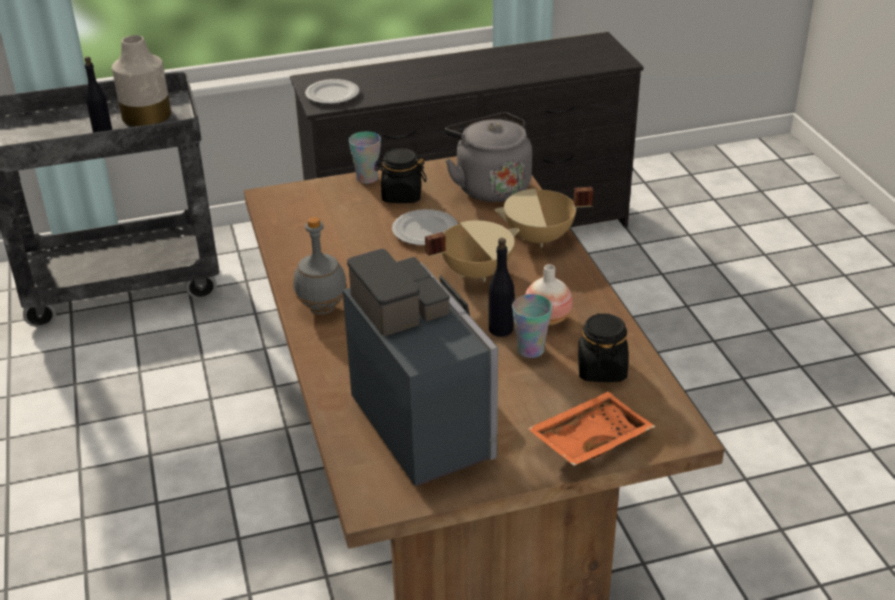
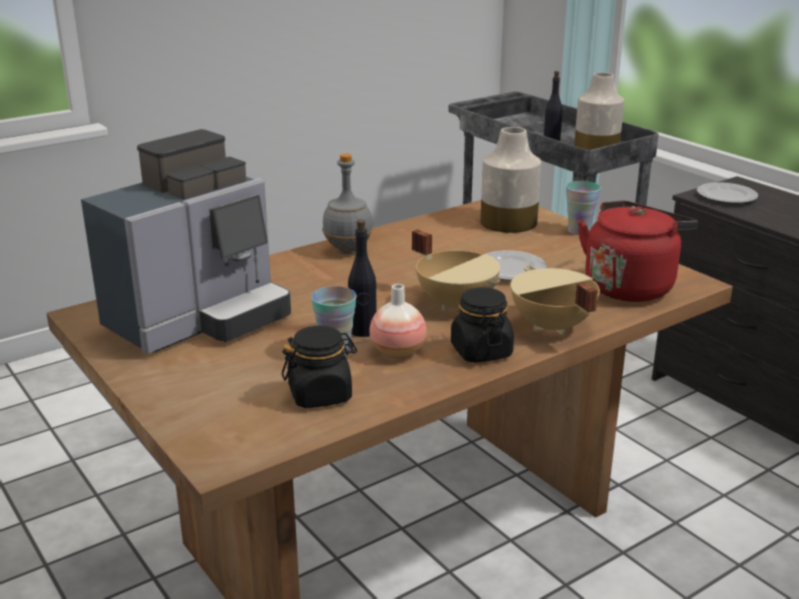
camera: 70 degrees right, 10 degrees down
(319, 206) = (509, 222): none -> beige vase
(401, 195) = (564, 249): black jar -> black jar (481, 351)
(490, 186) = (630, 286): grey kettle -> red kettle
(589, 439) = (194, 402): orange tray -> none

